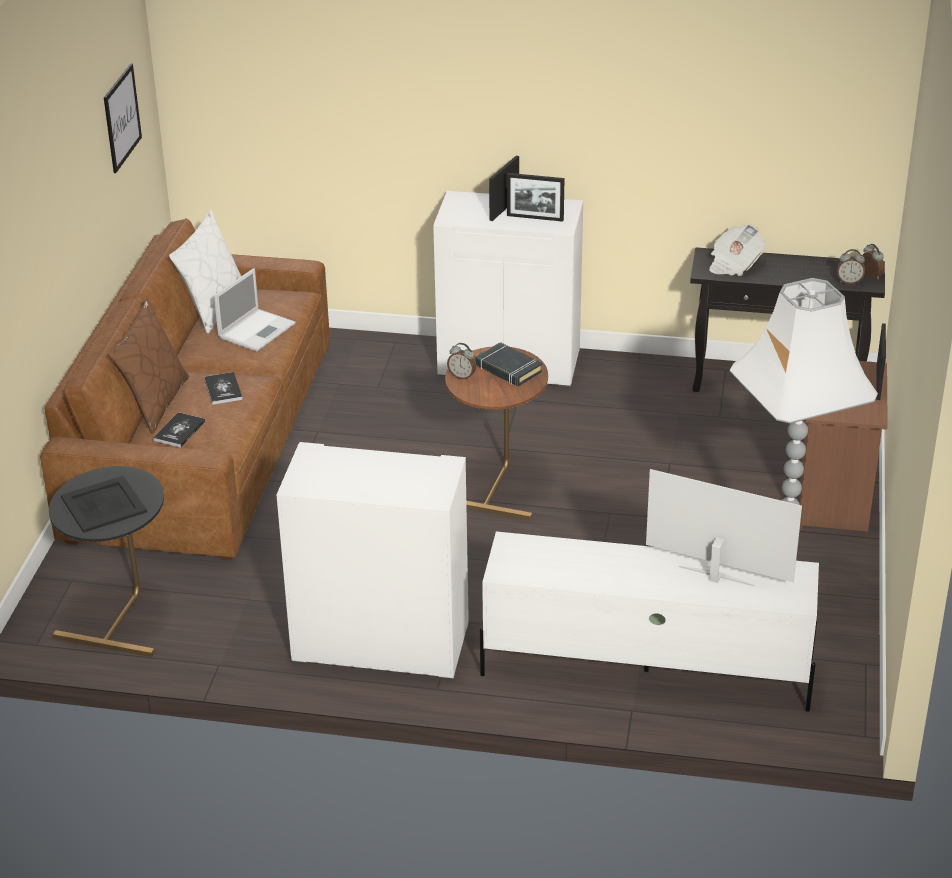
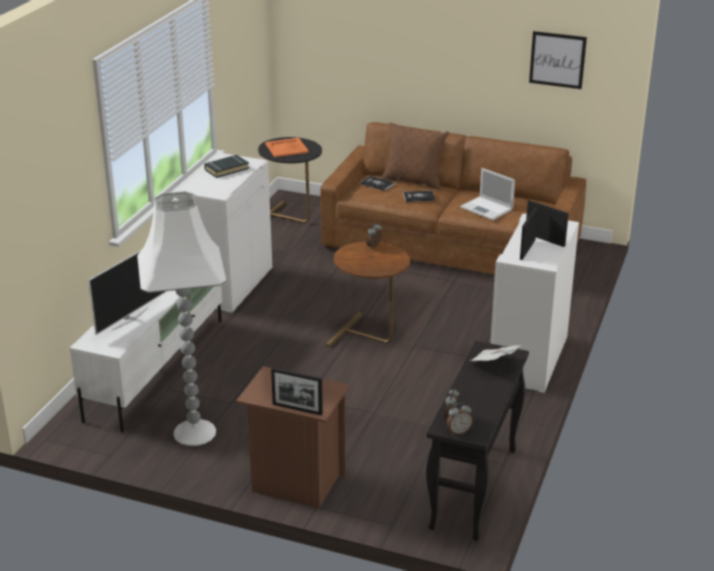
camera: 100 degrees right, 5 degrees down
(104, 505) = (286, 148): black tray -> orange tray
(213, 307) = (523, 199): white pillow -> none
(508, 369) = (377, 262): black book -> black book (226, 169)

